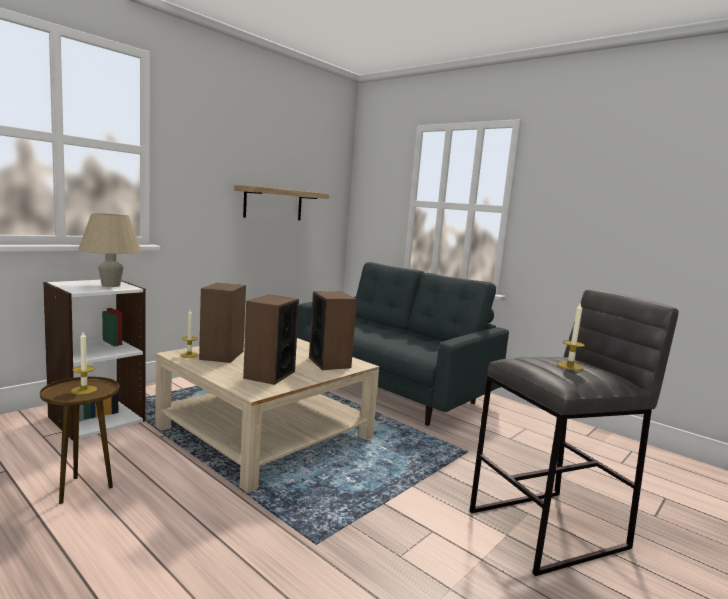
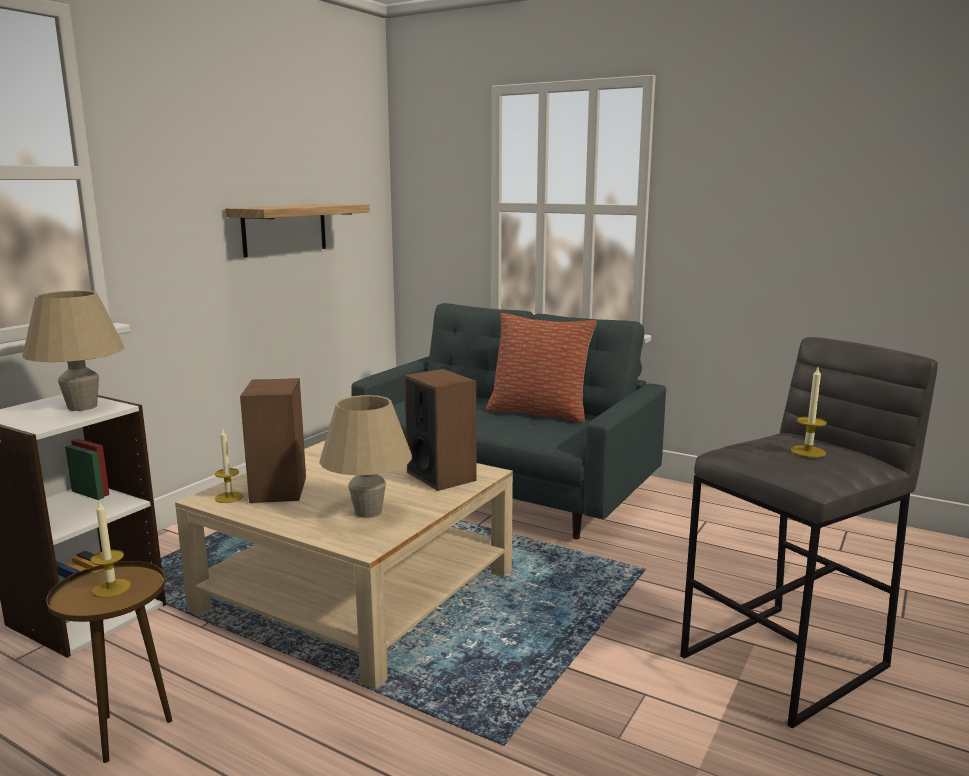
camera: 10 degrees left, 5 degrees up
(269, 375) = (368, 512): speaker -> beige table lamp
(418, 337) = (539, 412): none -> pillow

